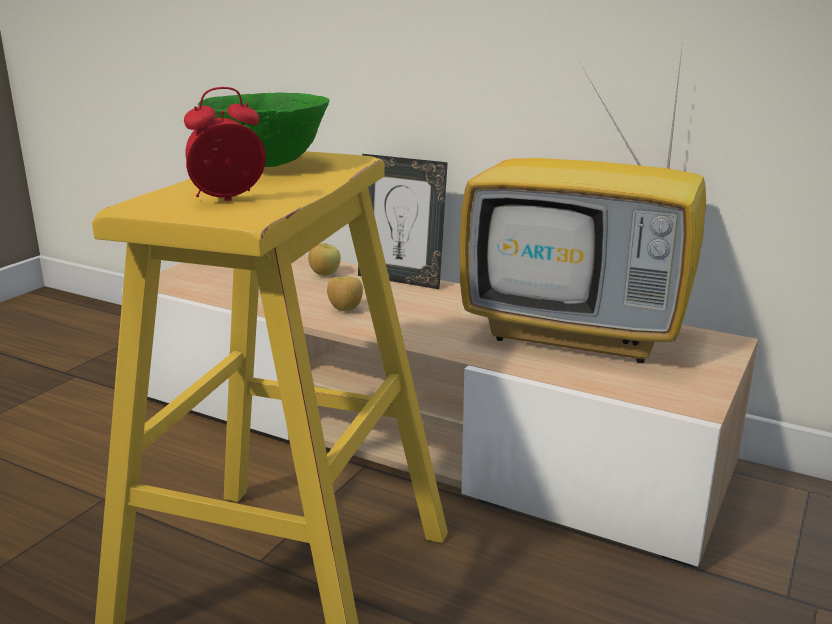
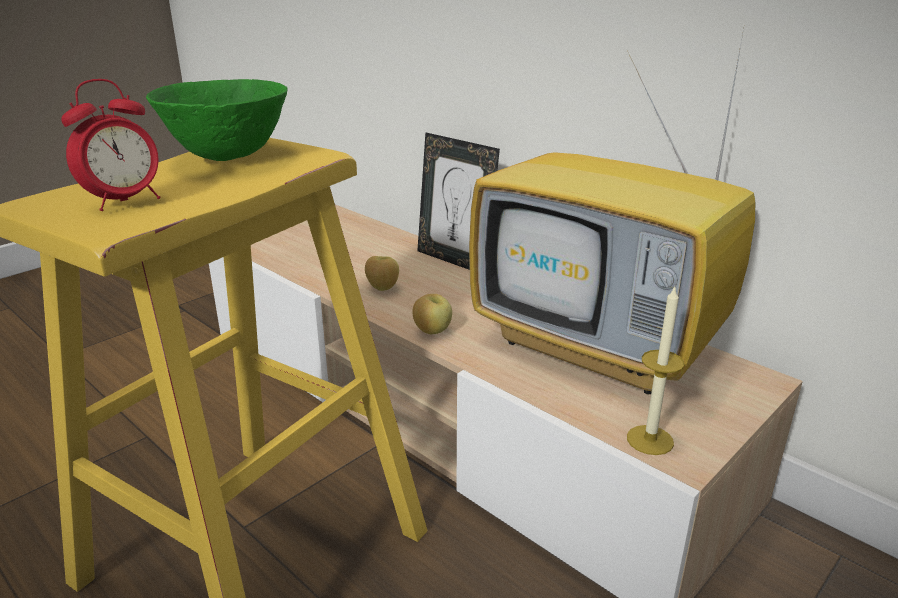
camera: 15 degrees right, 5 degrees up
(227, 199) = (125, 201): alarm clock -> alarm clock turned 150 degrees clockwise
(325, 274) = (387, 247): apple -> apple (432, 331)
(662, 394) = (650, 440): none -> candle

